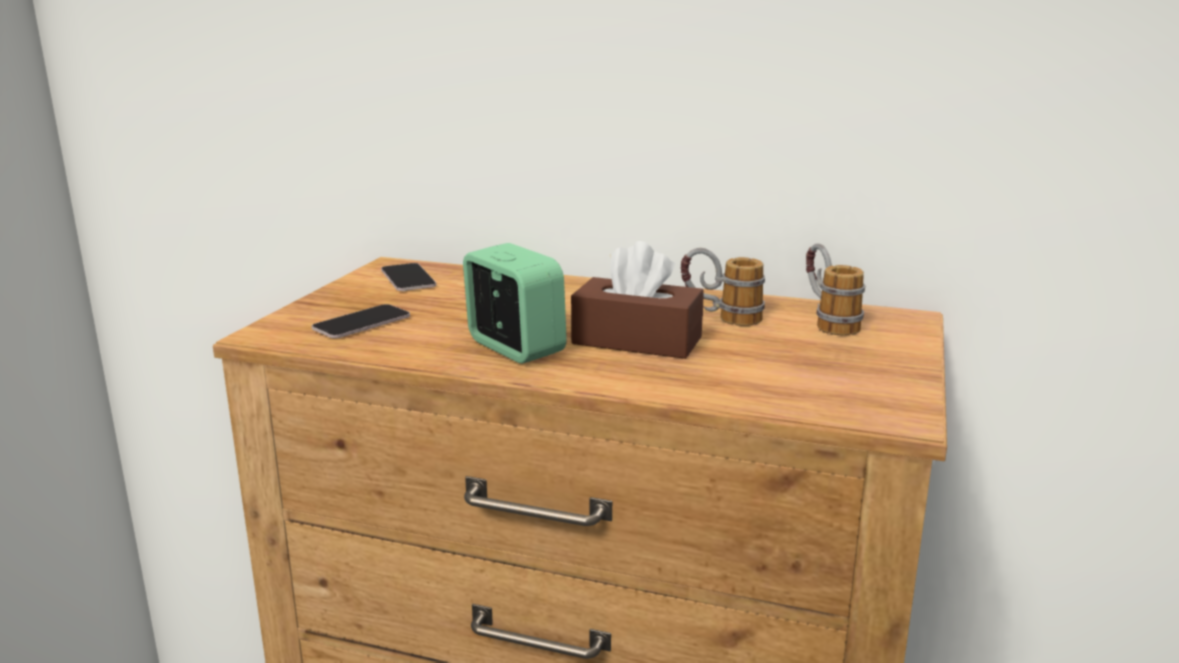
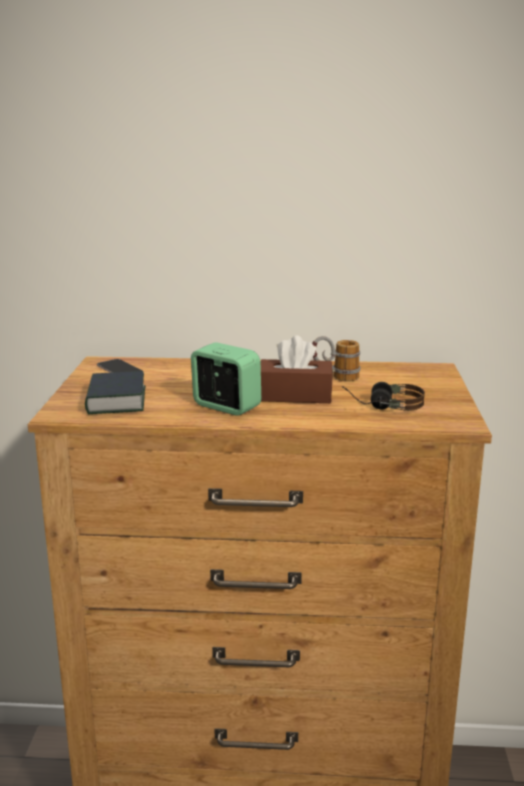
camera: 15 degrees left, 0 degrees up
(362, 323) = (116, 401): phone -> book
(771, 372) = (382, 406): none -> headphones
(827, 321) = (395, 374): mug -> none

